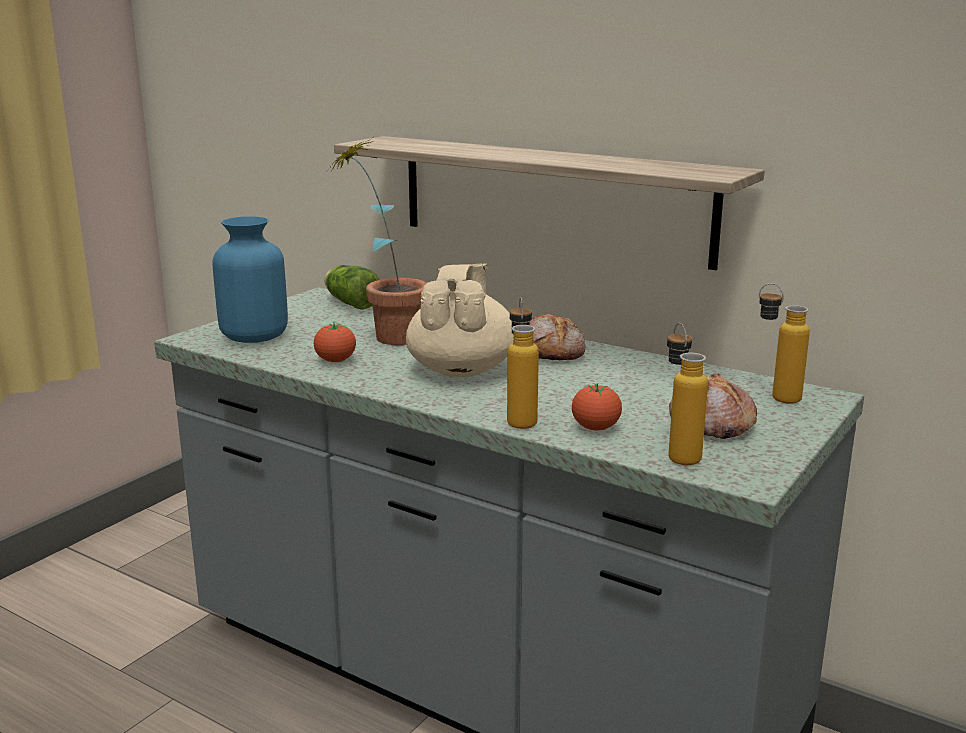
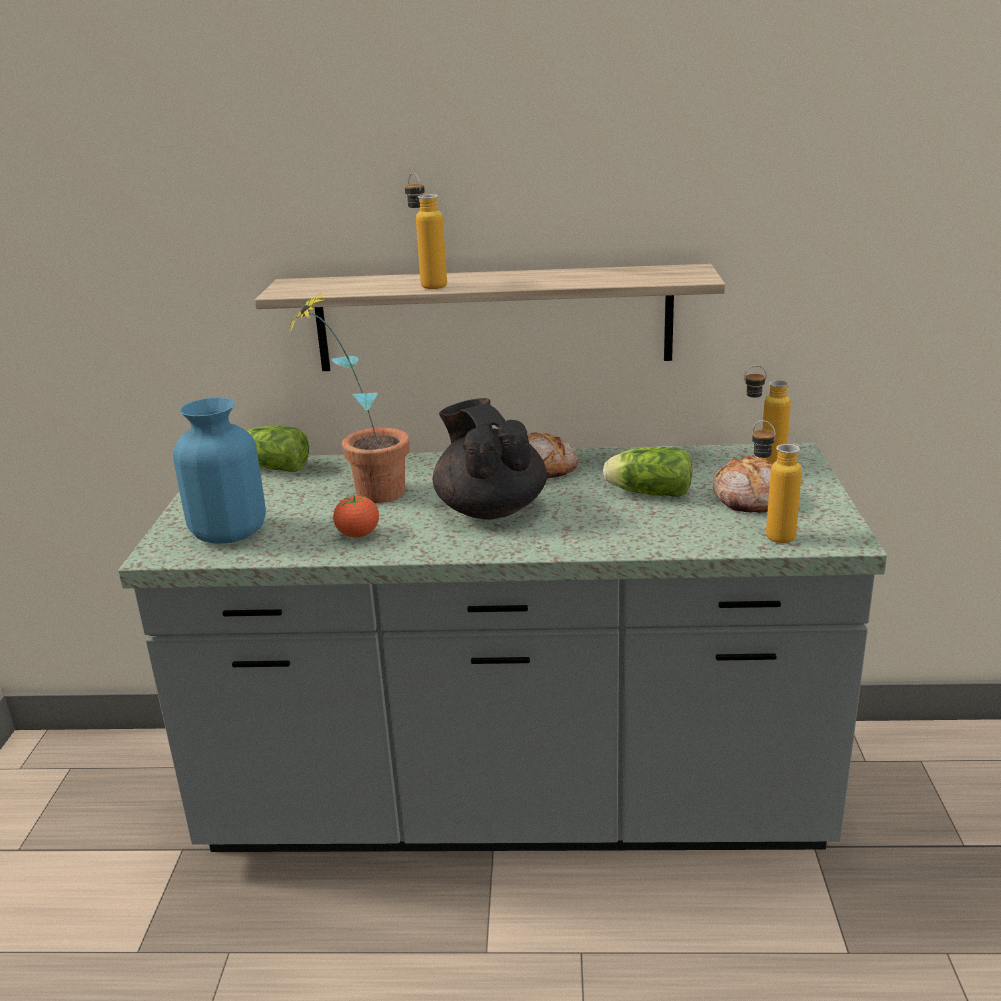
camera: 30 degrees left, 5 degrees up
(462, 370) = (490, 509): beige teapot -> black teapot
(520, 418) = (610, 541): bottle -> bottle (428, 284)
(595, 428) = (680, 531): tomato -> none
(616, 392) = (646, 493): none -> lettuce

